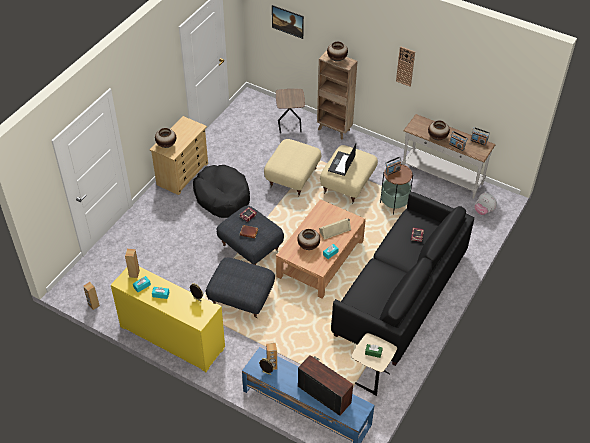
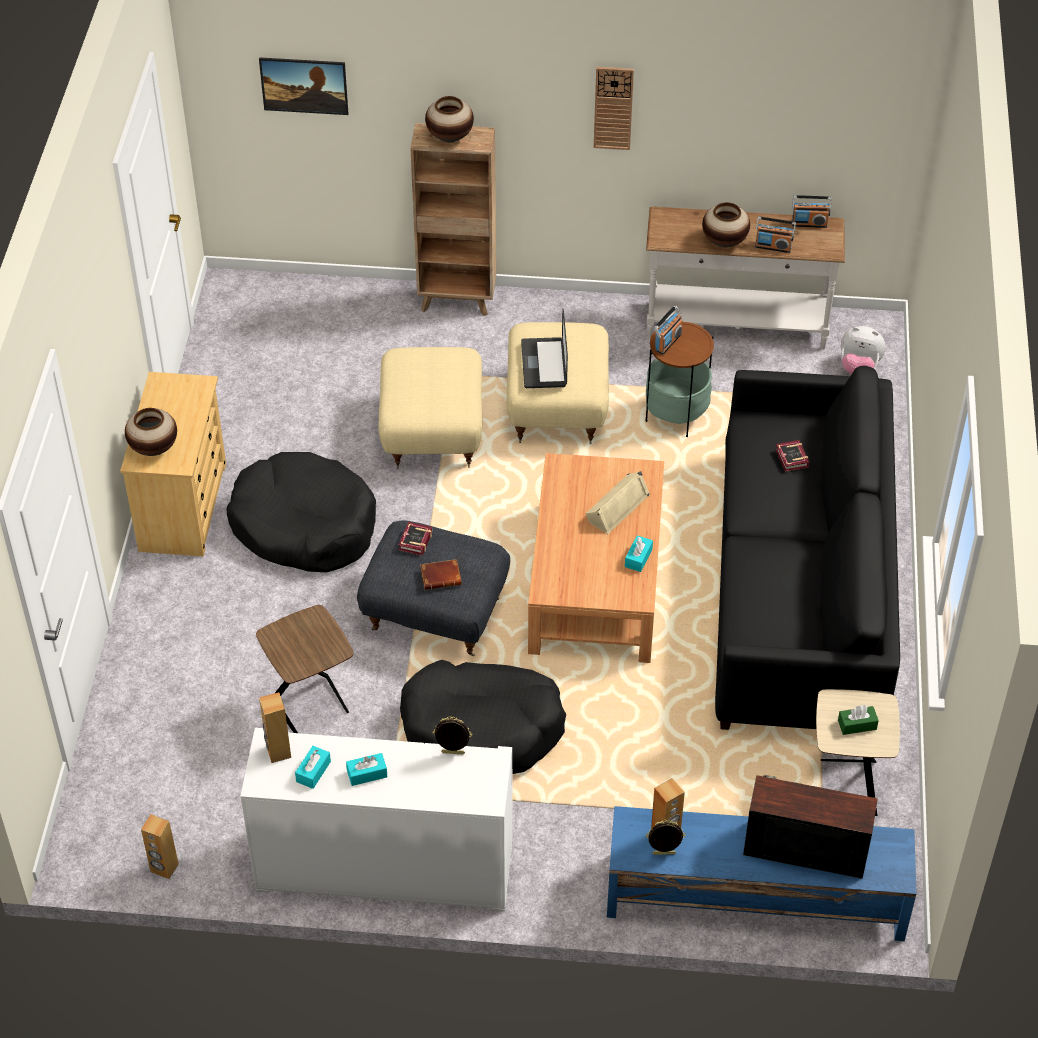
camera: 25 degrees left, 0 degrees up
(172, 337) = (385, 867): yellow cabinet -> white cabinet
(241, 299) = (482, 729): grey ottoman -> black dog bed
(290, 127) = (358, 324): brown side table -> brown side table (312, 707)
(308, 246) = (584, 559): vase -> none

